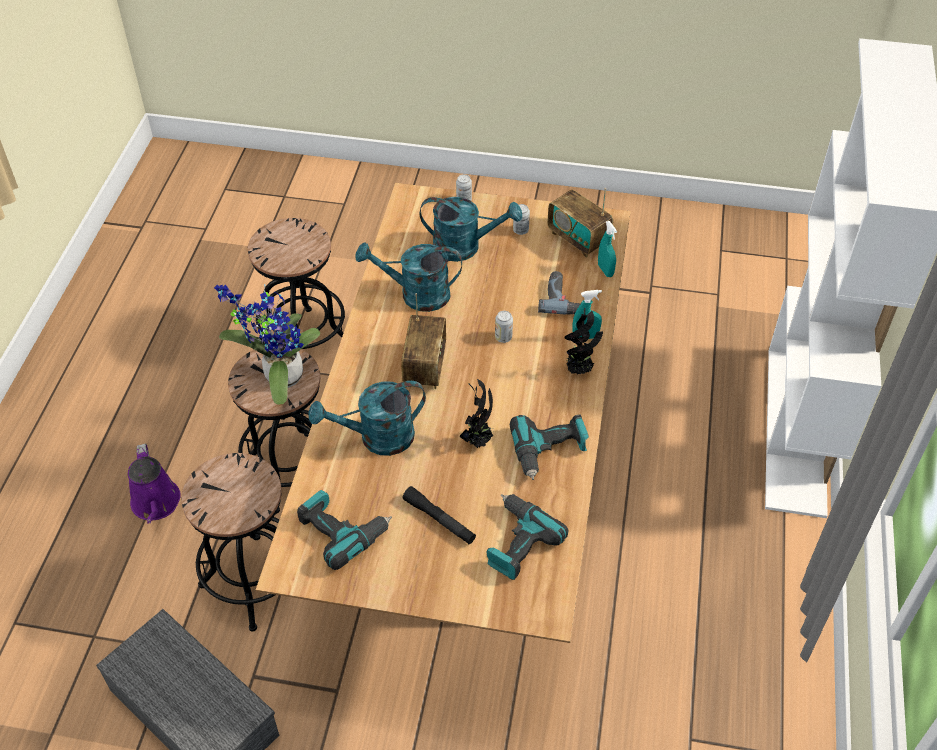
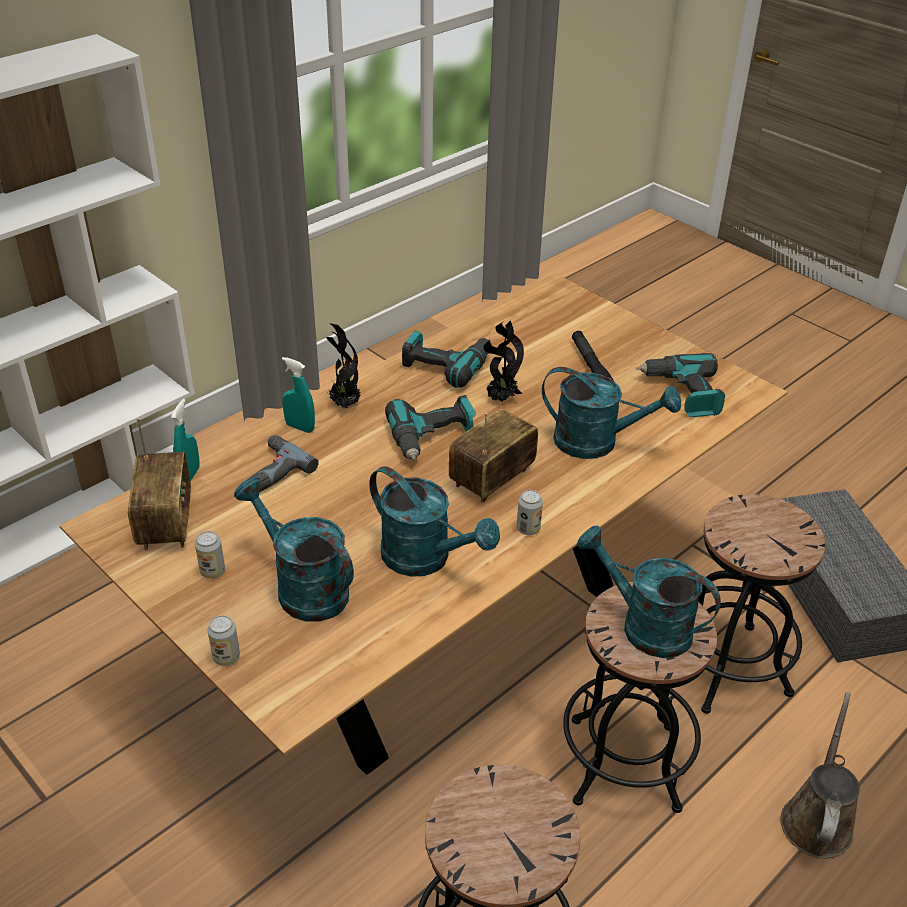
camera: 145 degrees left, 10 degrees down
(156, 504) = (817, 818): purple watering can -> brown watering can
(278, 376) = (644, 625): potted plant -> turquoise watering can
(503, 337) = (380, 466): can -> can (528, 529)
(517, 542) = (539, 328): power drill -> power drill (432, 438)

